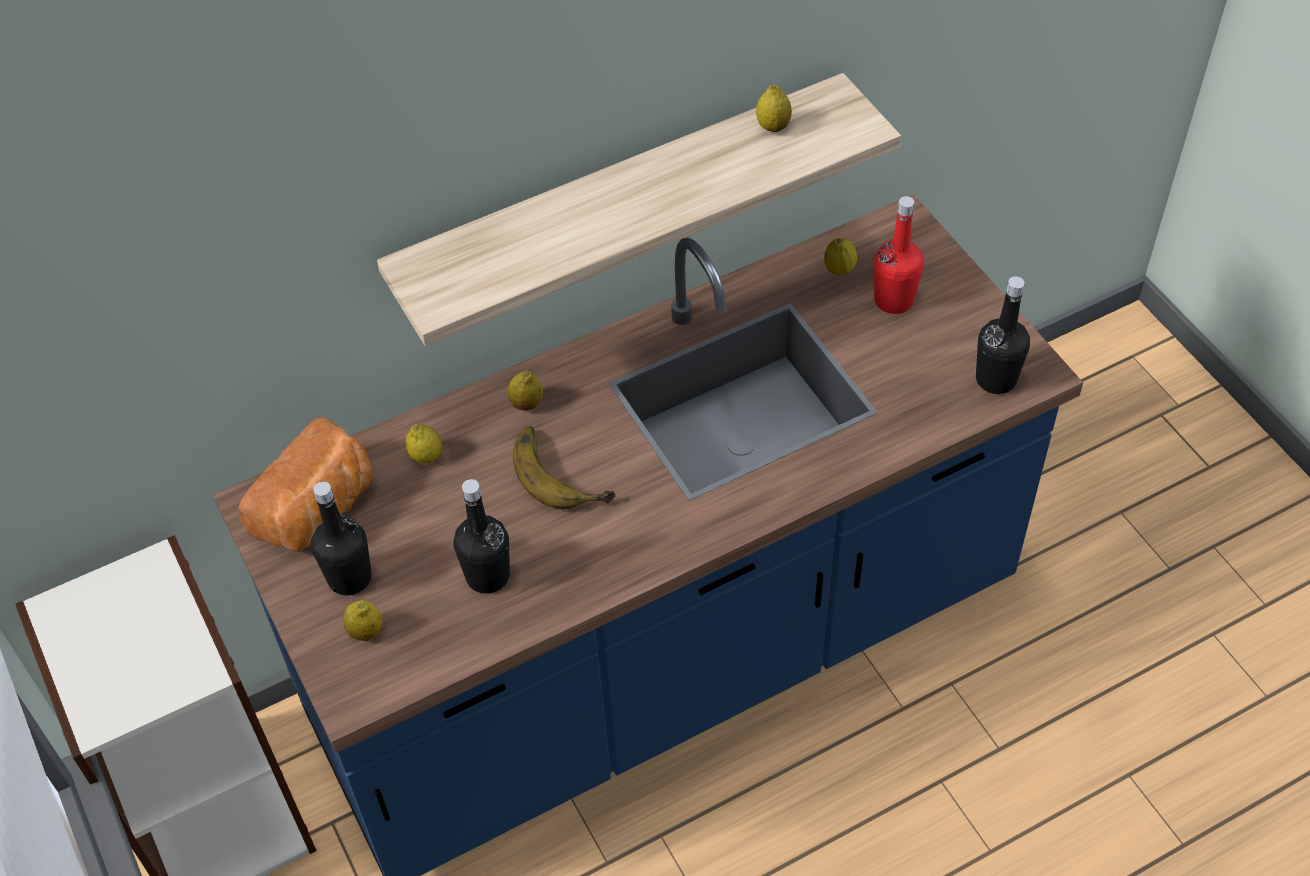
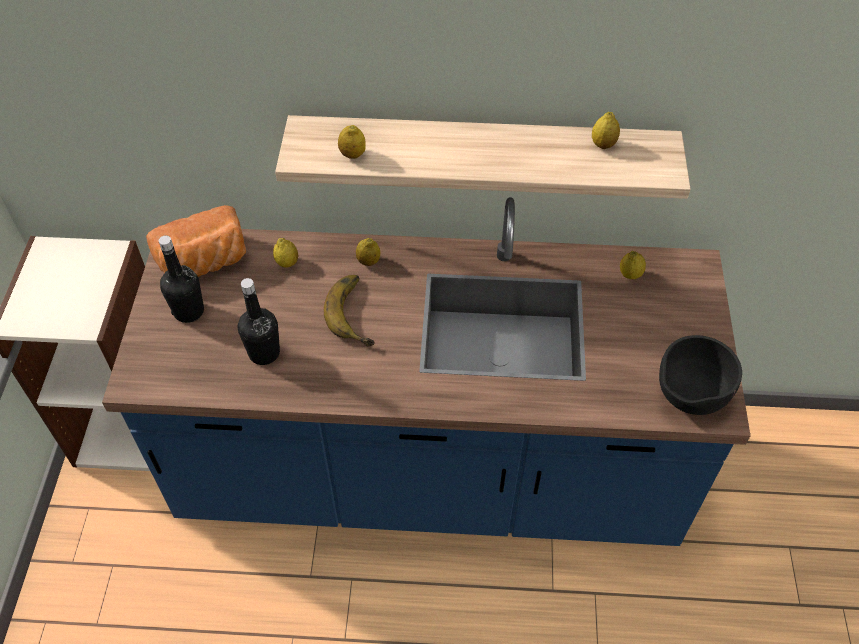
camera: 30 degrees right, 0 degrees up
(365, 631) = (171, 348): lemon -> lemon (352, 154)
(894, 300) = (653, 312): red bottle -> none
(996, 379) = (686, 401): black bottle -> black bowl

